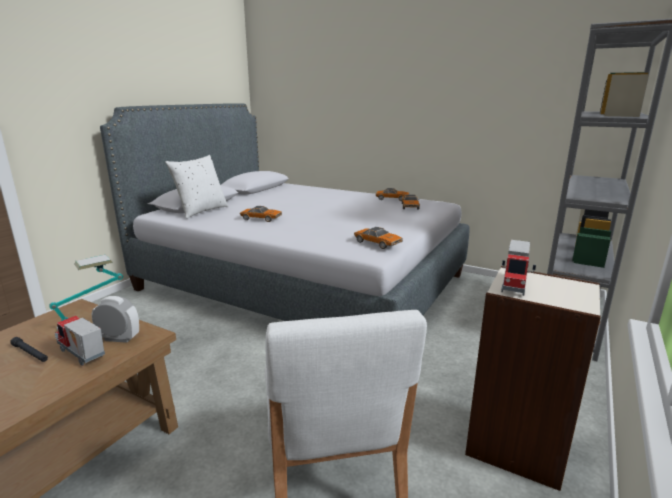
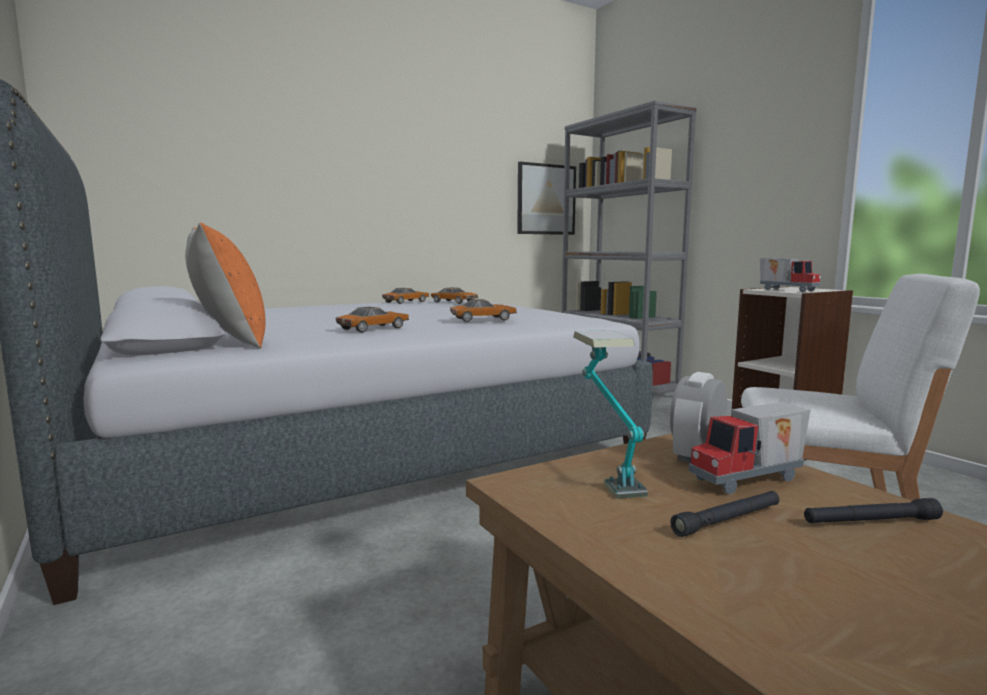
camera: 60 degrees left, 10 degrees down
(23, 387) = (870, 522): none -> black flashlight
(201, 211) = (229, 341): white pillow -> orange pillow
(377, 243) = (577, 315): toy car -> toy car (483, 319)
(572, 118) = (546, 199): none -> picture

